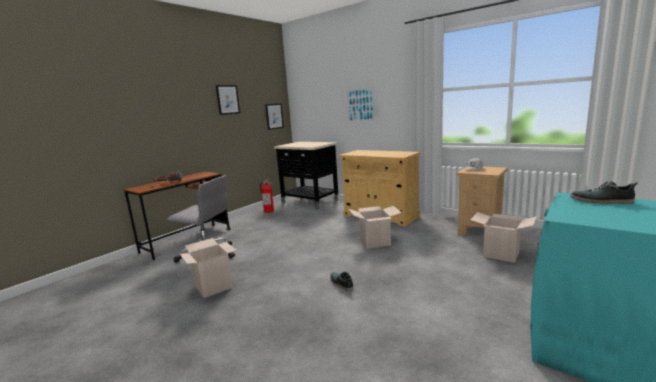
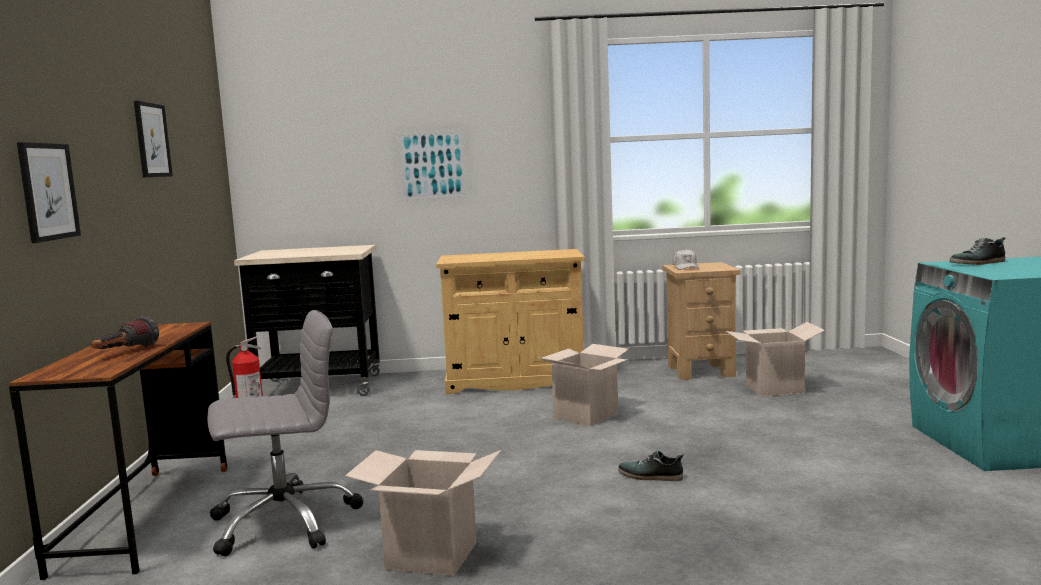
camera: 40 degrees left, 5 degrees down
(274, 116) = (213, 189): picture -> picture (48, 191)

